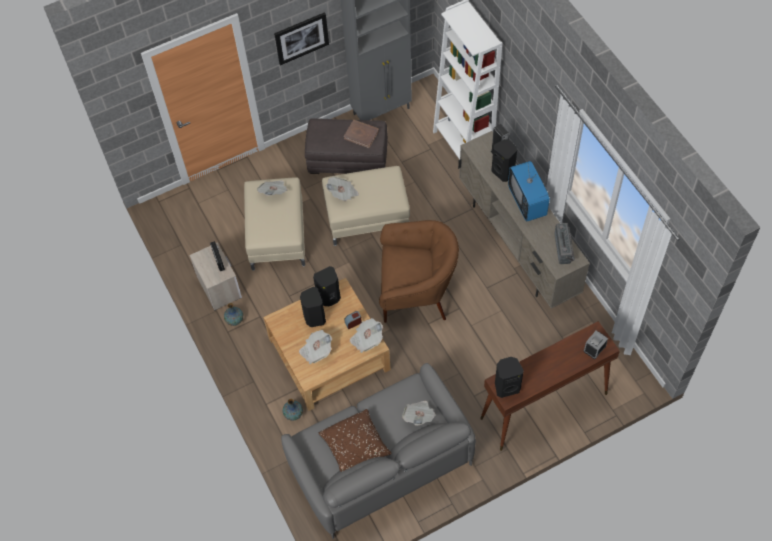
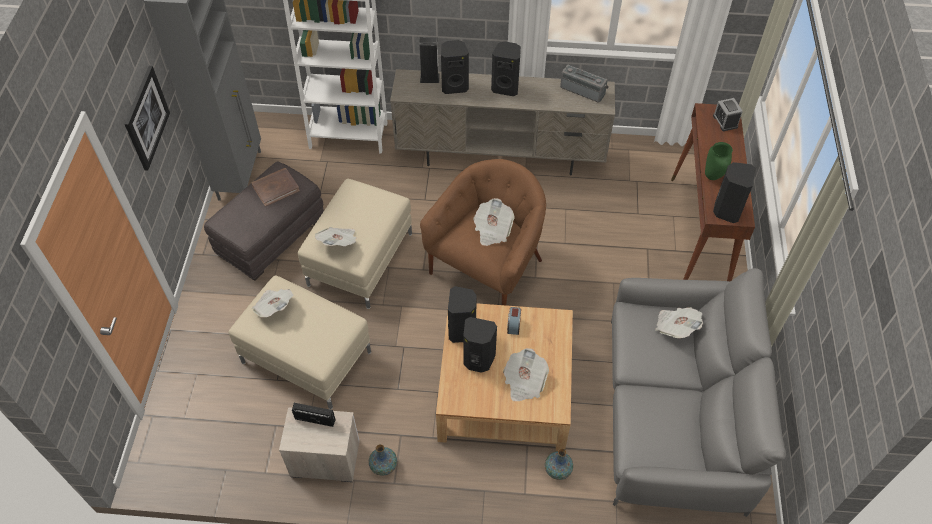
camera: 60 degrees left, 5 degrees down
(355, 447) = (677, 411): brown pillow -> none
(366, 339) = (545, 324): newspaper -> newspaper (492, 230)
(527, 202) = (506, 87): television -> black speaker
(532, 364) = (712, 176): none -> green vase

